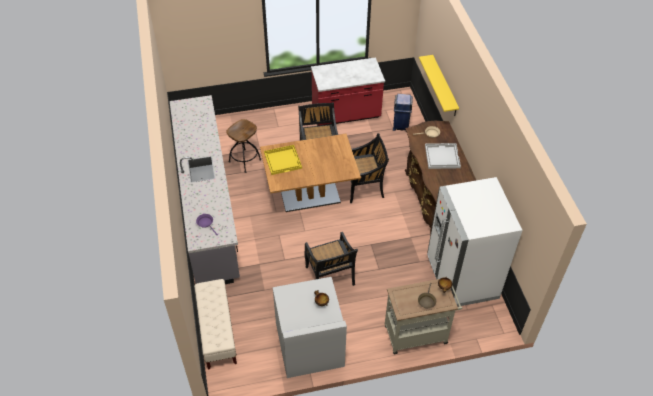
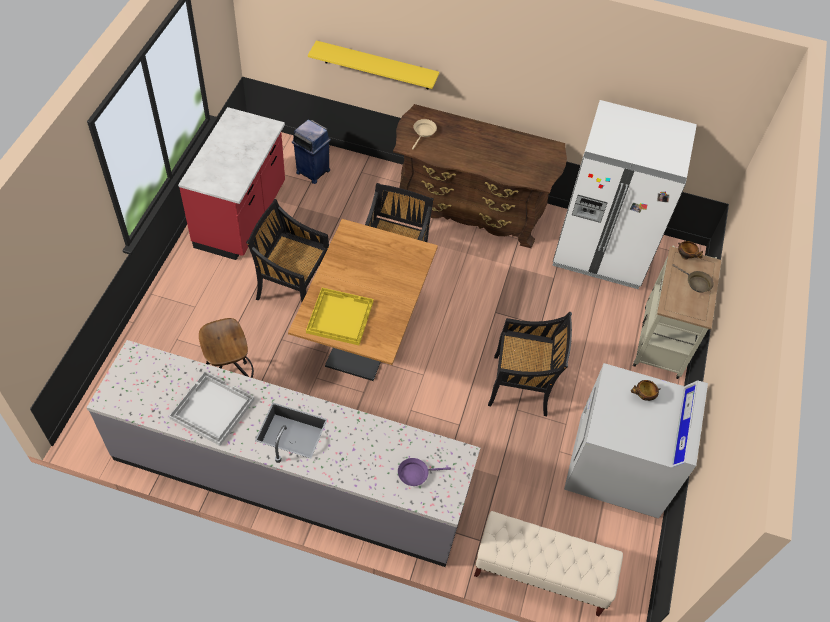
camera: 65 degrees left, 5 degrees up
(441, 156) = (471, 143): white tray -> white tray (211, 409)

